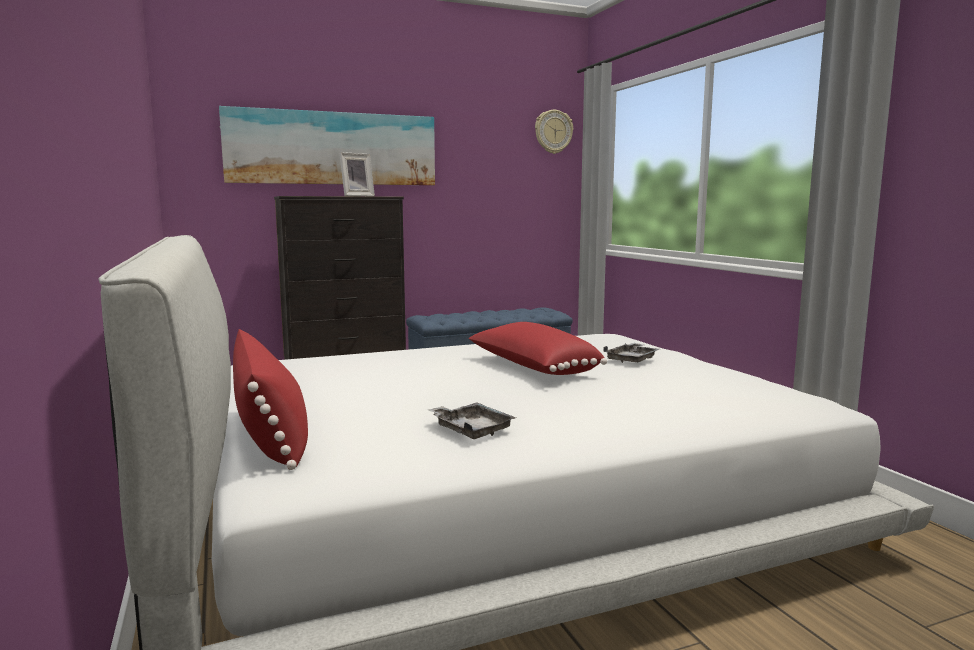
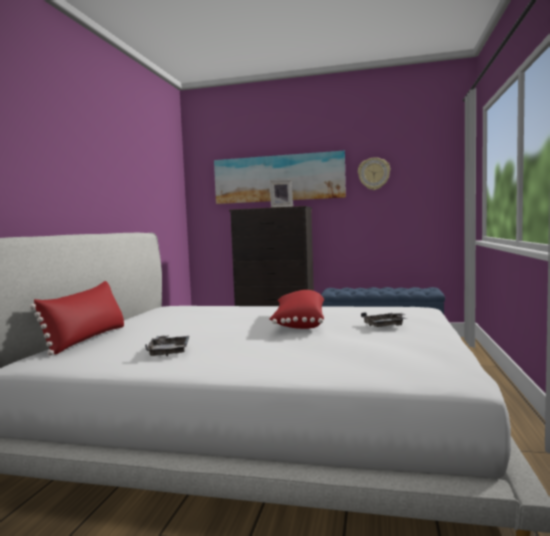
camera: 35 degrees right, 5 degrees down
(553, 132) = (445, 150): wall clock -> wall clock (374, 174)

